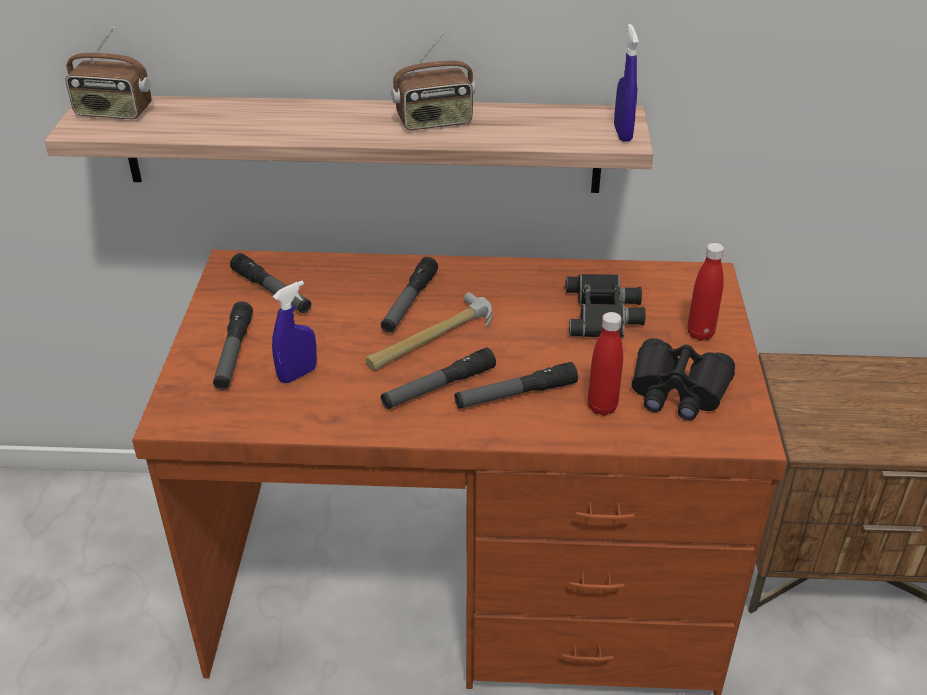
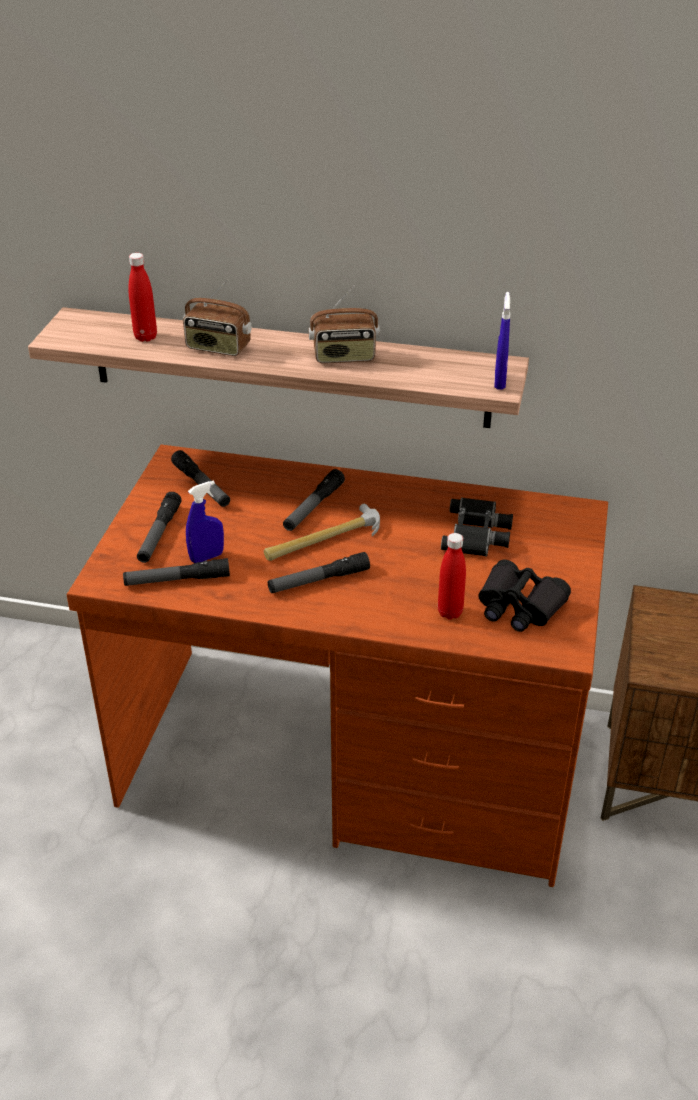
camera: 10 degrees right, 0 degrees up
(113, 112) = (86, 326): radio -> radio (218, 348)
(515, 394) = (380, 594): flashlight -> flashlight (177, 580)
(700, 334) = (555, 560): red bottle -> red bottle (145, 337)

